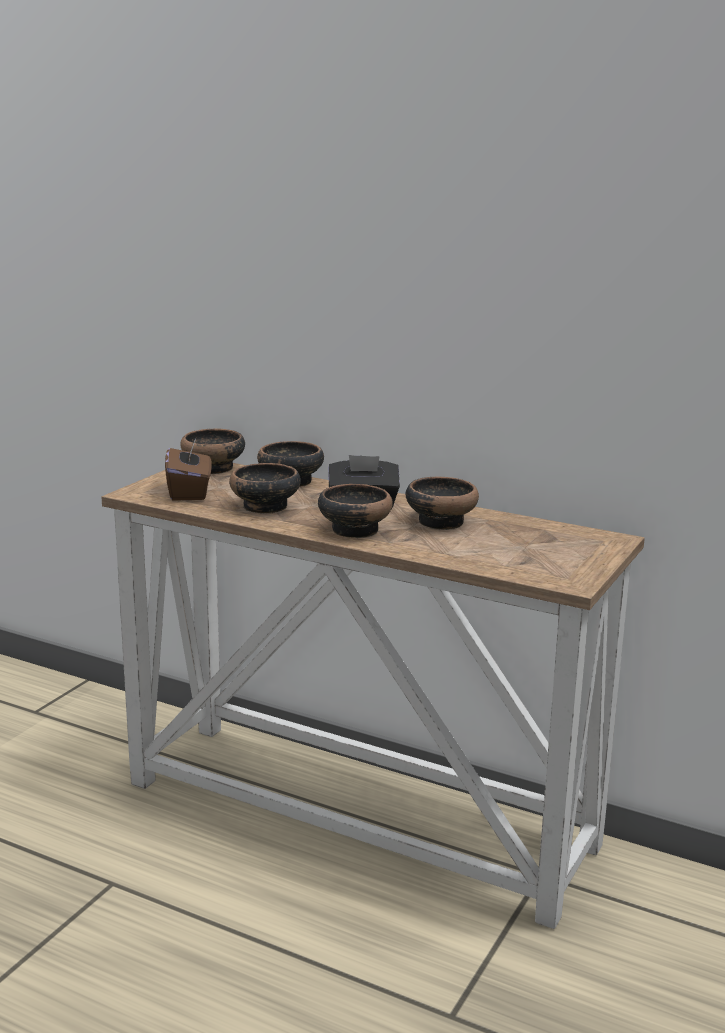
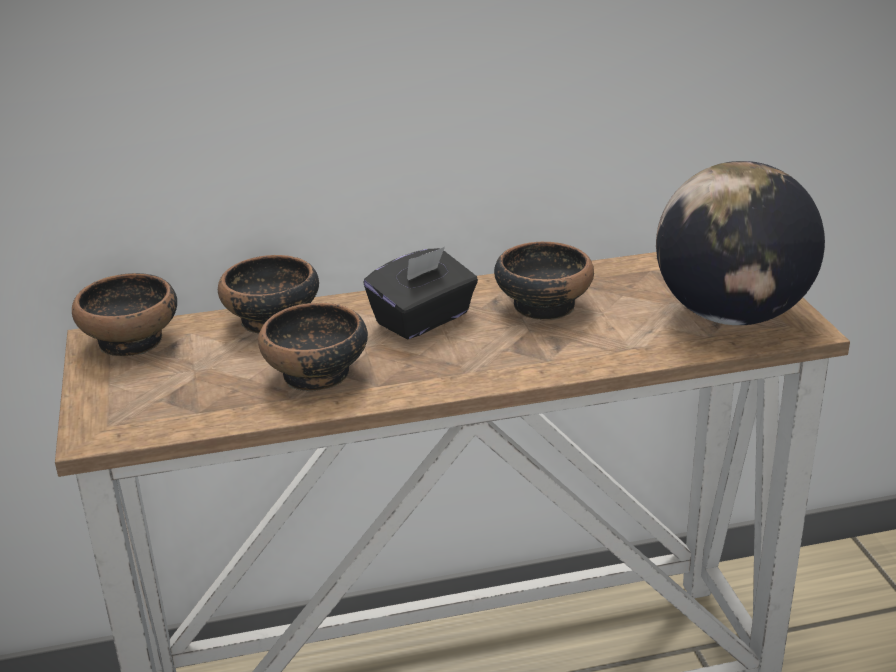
camera: 40 degrees left, 10 degrees up
(189, 492) = (174, 395): brown tissue box -> none
(354, 530) = (481, 360): bowl -> none
(542, 562) = (731, 315): none -> globe

